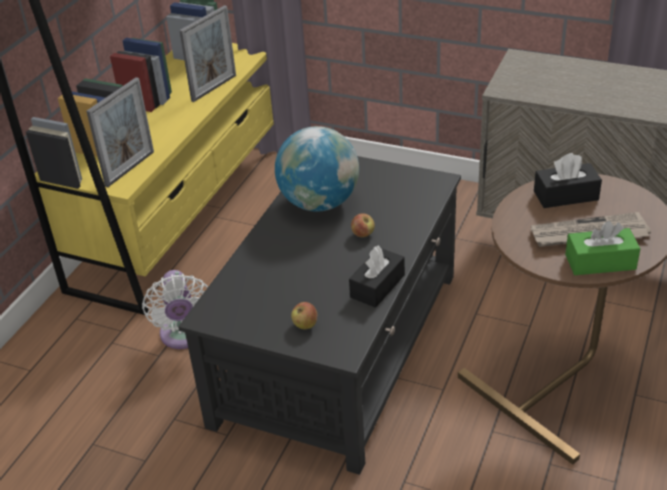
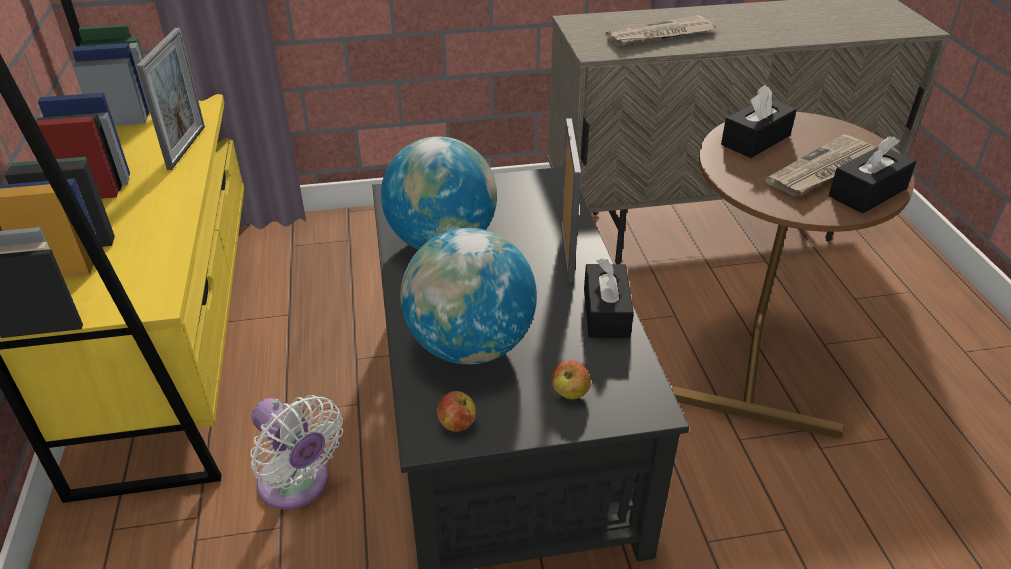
camera: 35 degrees left, 0 degrees up
(130, 169) = (147, 276): picture frame -> picture frame (567, 251)
(274, 275) = (470, 346): none -> globe
(363, 234) = (529, 260): apple -> apple (457, 424)
(572, 87) = (660, 35): none -> newspaper
(600, 262) = (867, 192): green tissue box -> black tissue box

